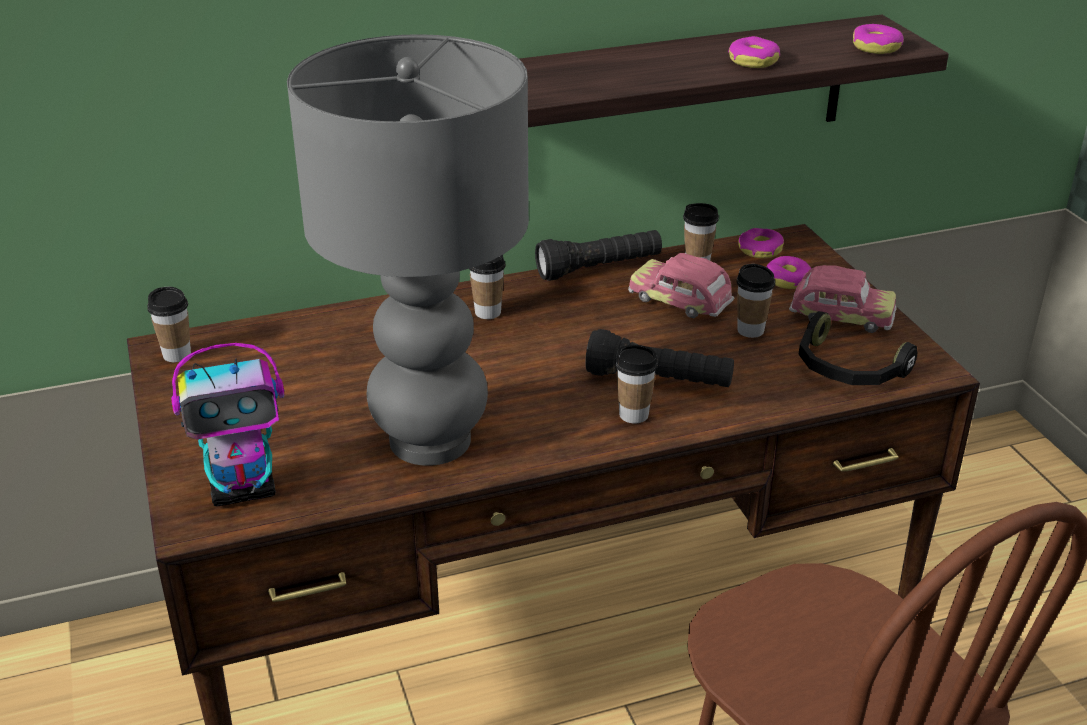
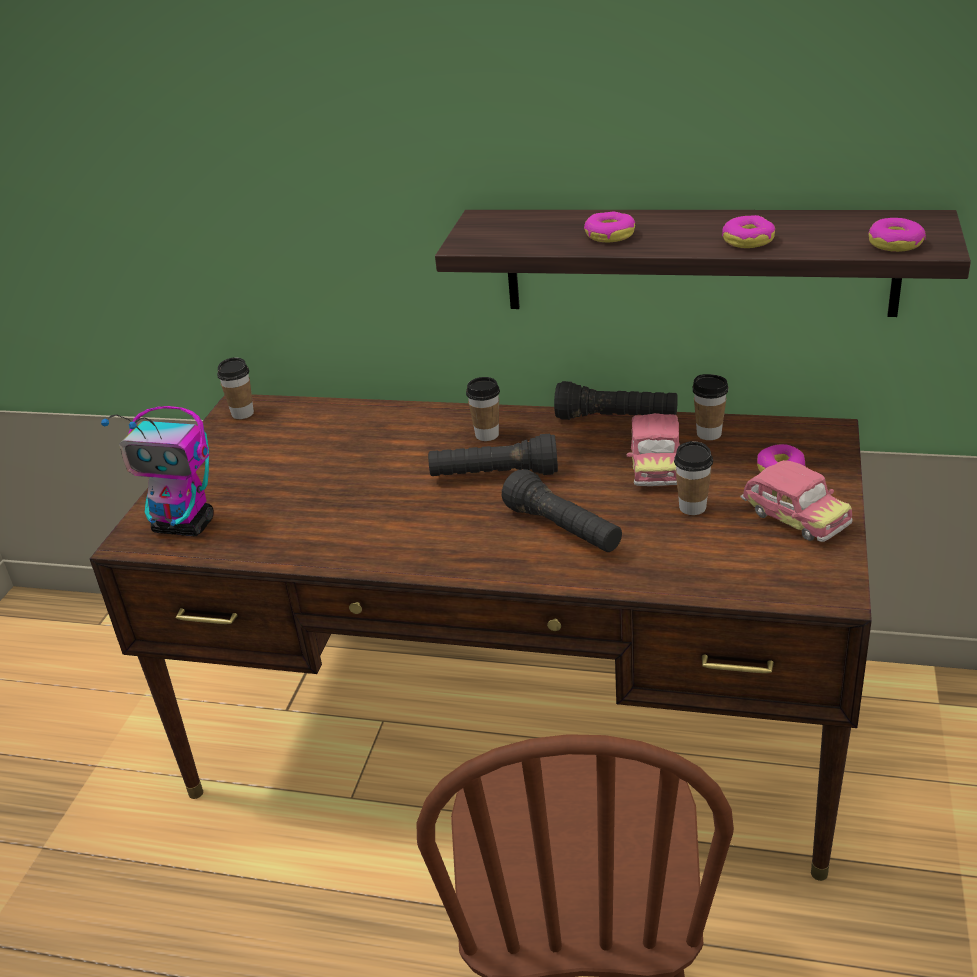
camera: 35 degrees right, 0 degrees up
(431, 439) = (341, 527): grey table lamp -> none
(538, 348) = (494, 475): none -> black flashlight
(633, 415) = (511, 553): cup -> none
(680, 302) = (655, 465): toy car -> toy car turned 150 degrees counterclockwise
(759, 250) = (783, 434): donut -> donut (609, 235)
(847, 369) = (745, 568): black headphones -> none

